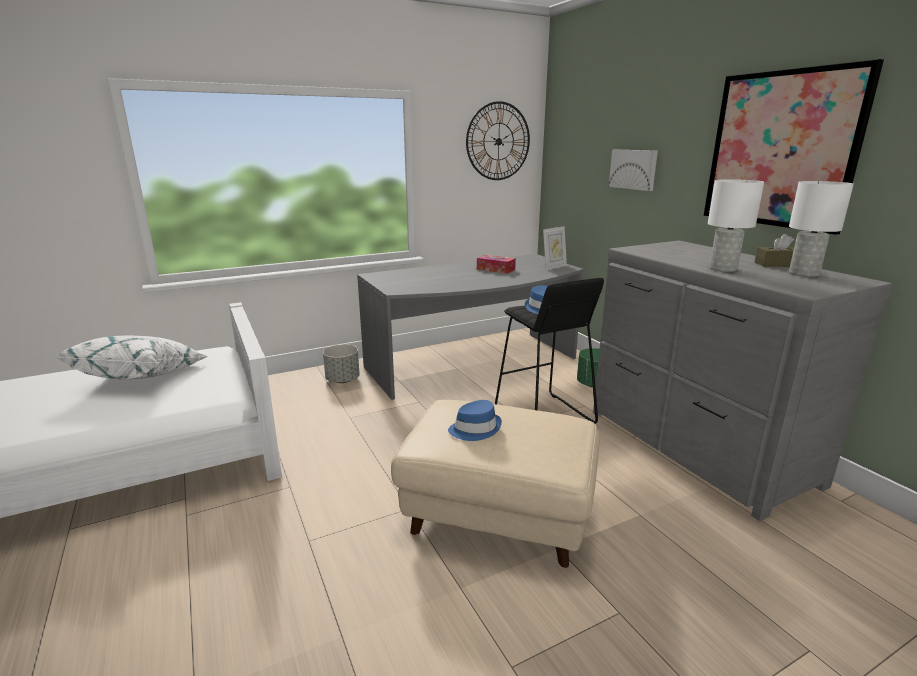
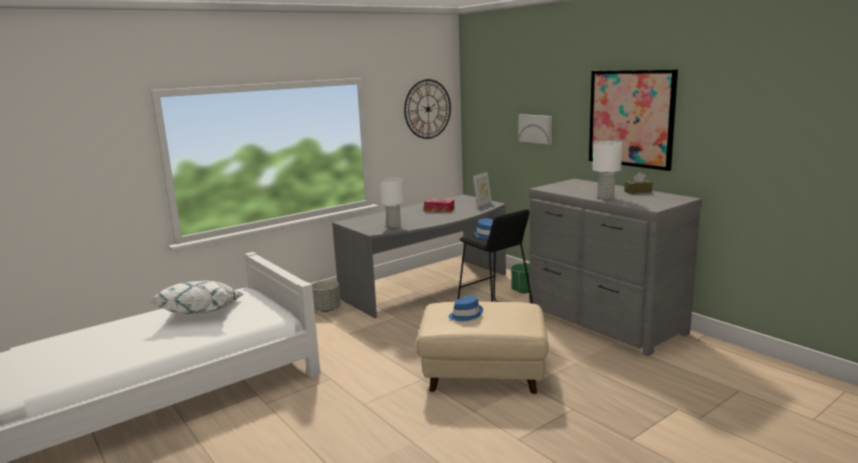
camera: 10 degrees left, 5 degrees down
(804, 273) = (653, 196): white table lamp -> white table lamp (394, 225)

